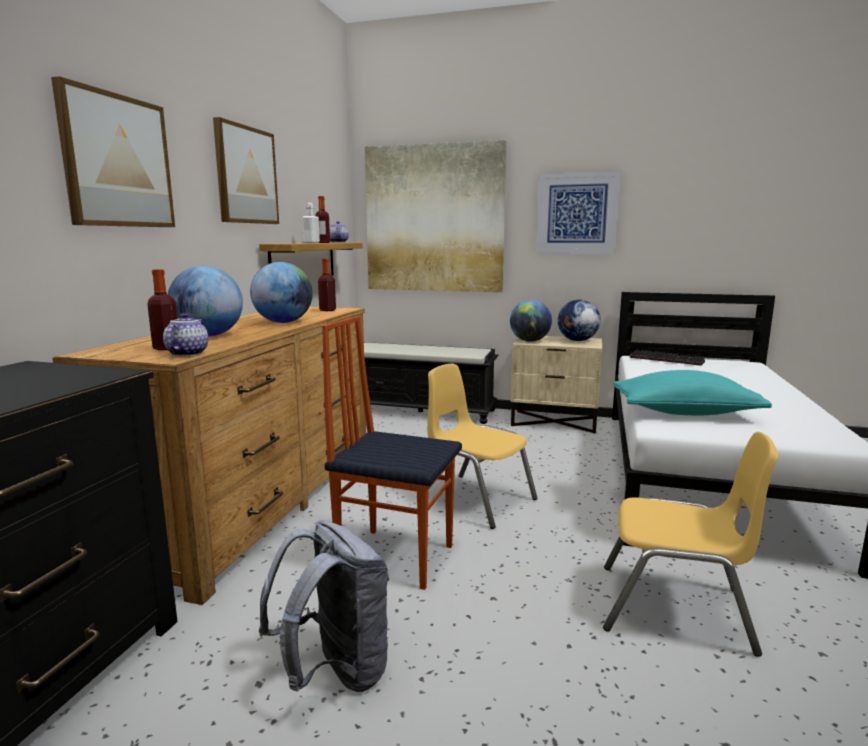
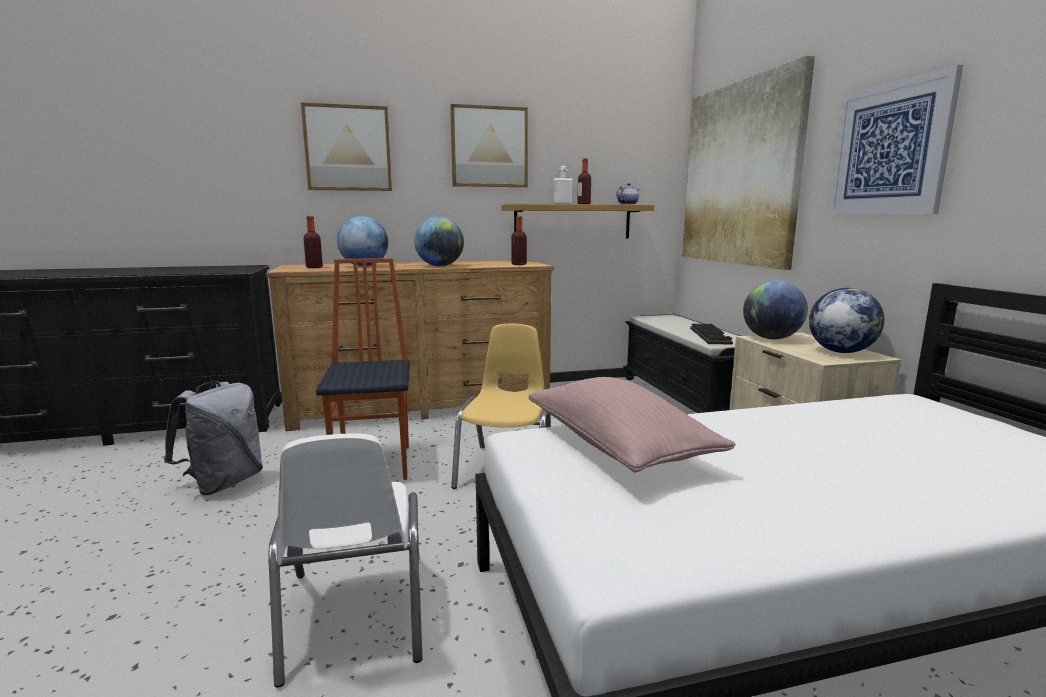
camera: 60 degrees right, 0 degrees up
(187, 353) = (300, 270): teapot -> none
(668, 359) = (950, 416): keyboard -> keyboard (712, 336)
(675, 609) = (354, 615): yellow chair -> white chair
(684, 412) = (618, 447): turquoise pillow -> pink pillow

